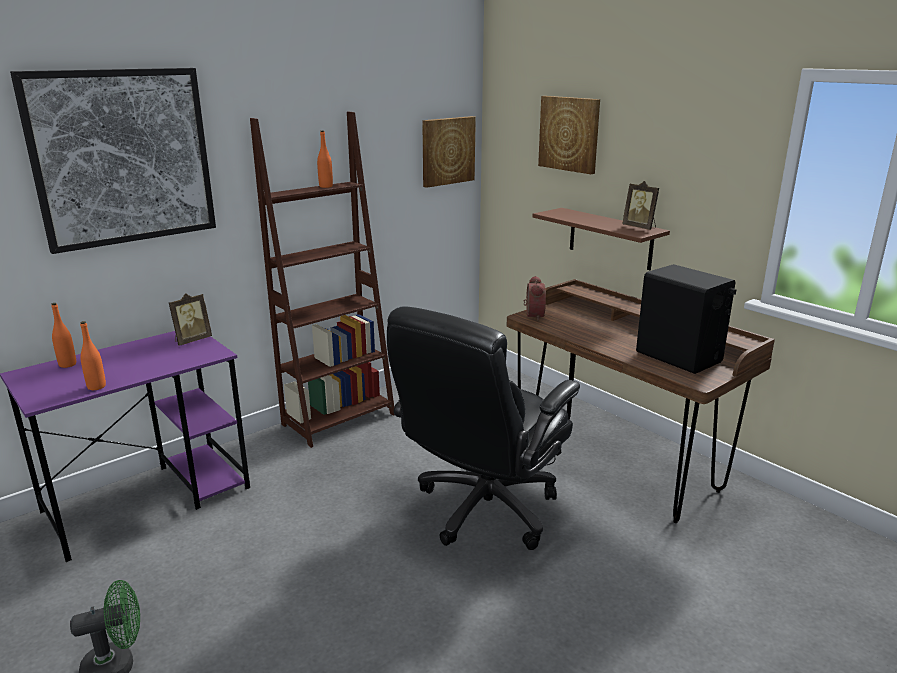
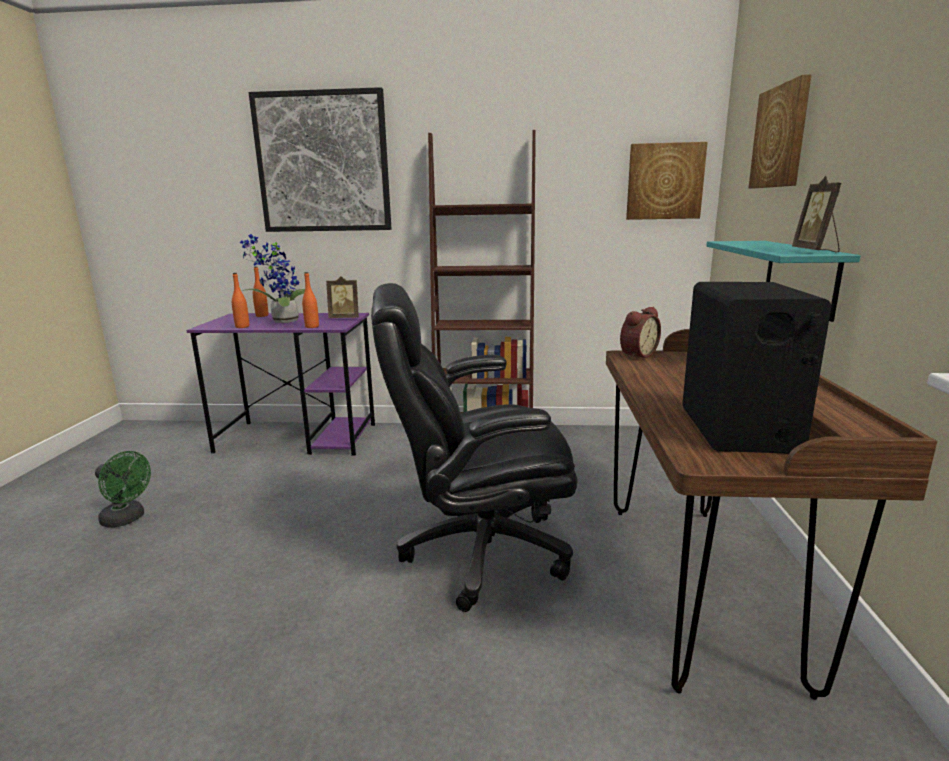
camera: 45 degrees right, 5 degrees down
(126, 365) = (282, 321): none -> potted plant
(326, 186) = (497, 203): orange bottle -> orange bottle (312, 327)
(610, 238) = (800, 277): brown shelf -> turquoise shelf

